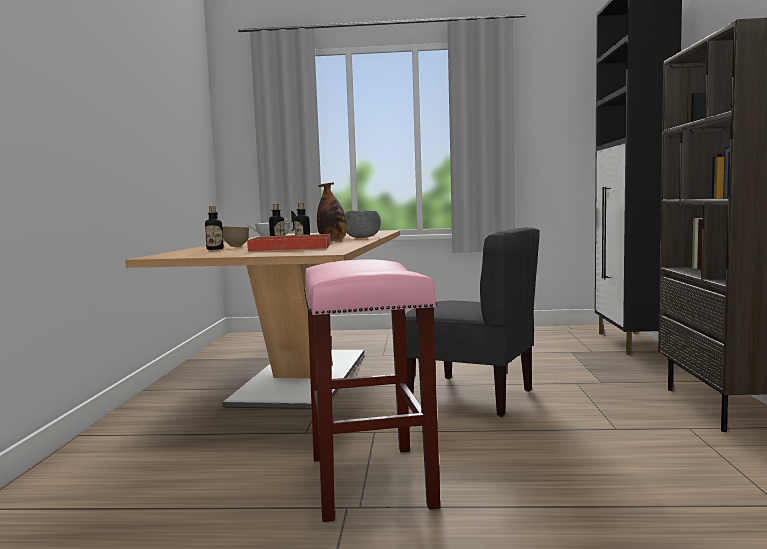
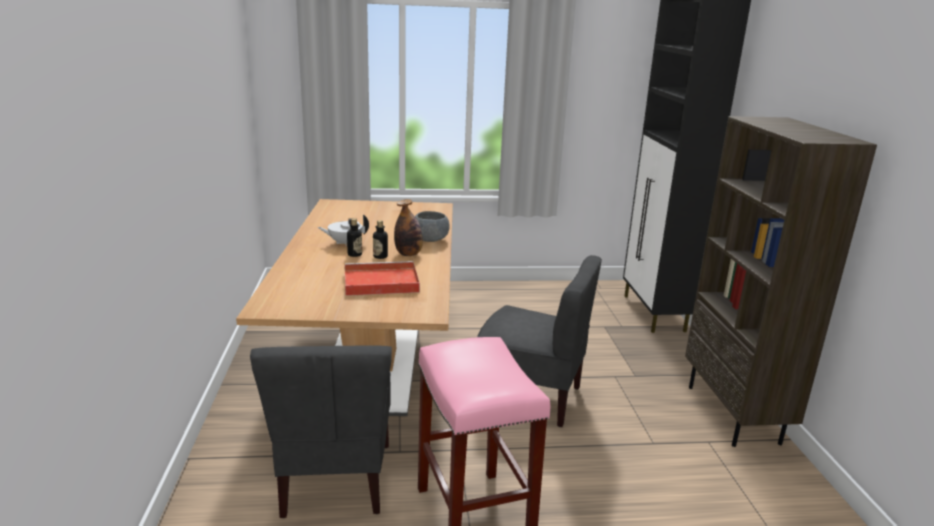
camera: 10 degrees left, 15 degrees up
(215, 249) = (304, 279): bottle -> none
(222, 451) = (335, 480): none -> grey chair
(236, 246) = (321, 269): brown bowl -> none

